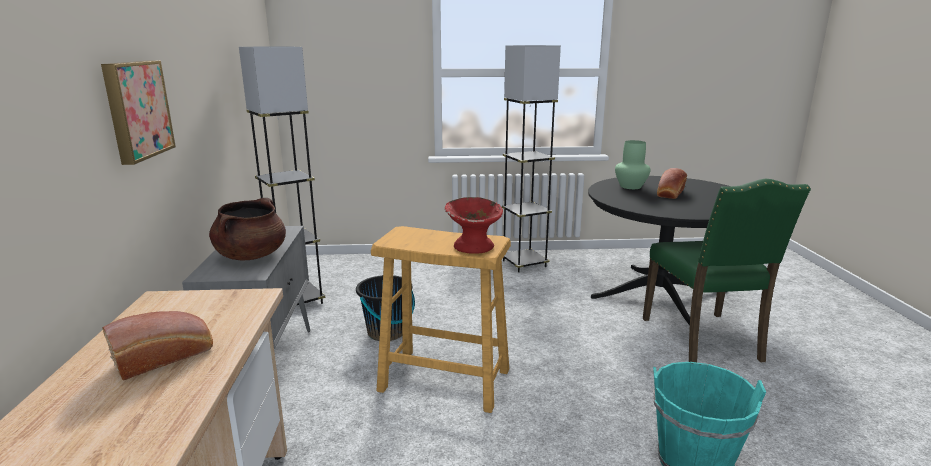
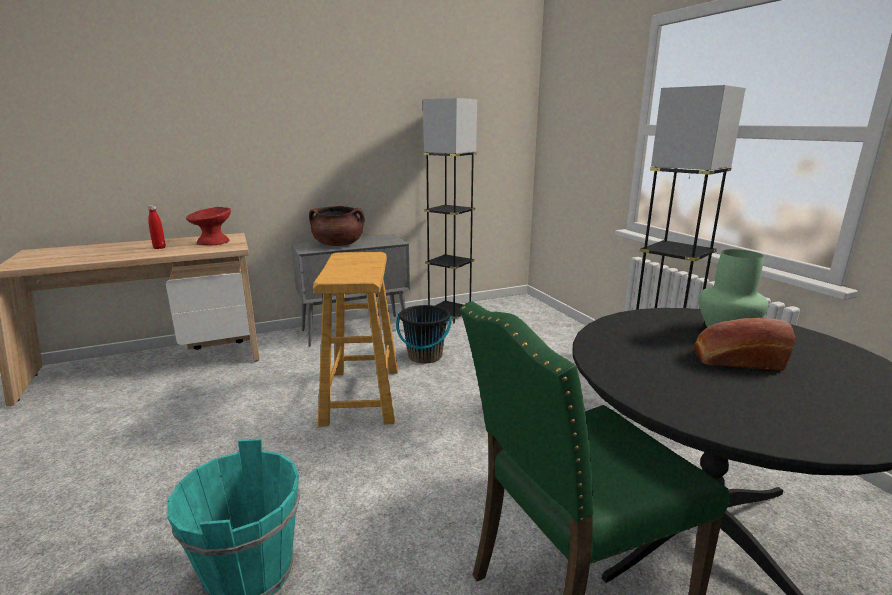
camera: 70 degrees right, 0 degrees up
(136, 110) = (276, 132): picture -> none
(166, 356) = (159, 248): bread -> red bottle
(473, 246) = (341, 274): red bowl -> red bowl (213, 242)

